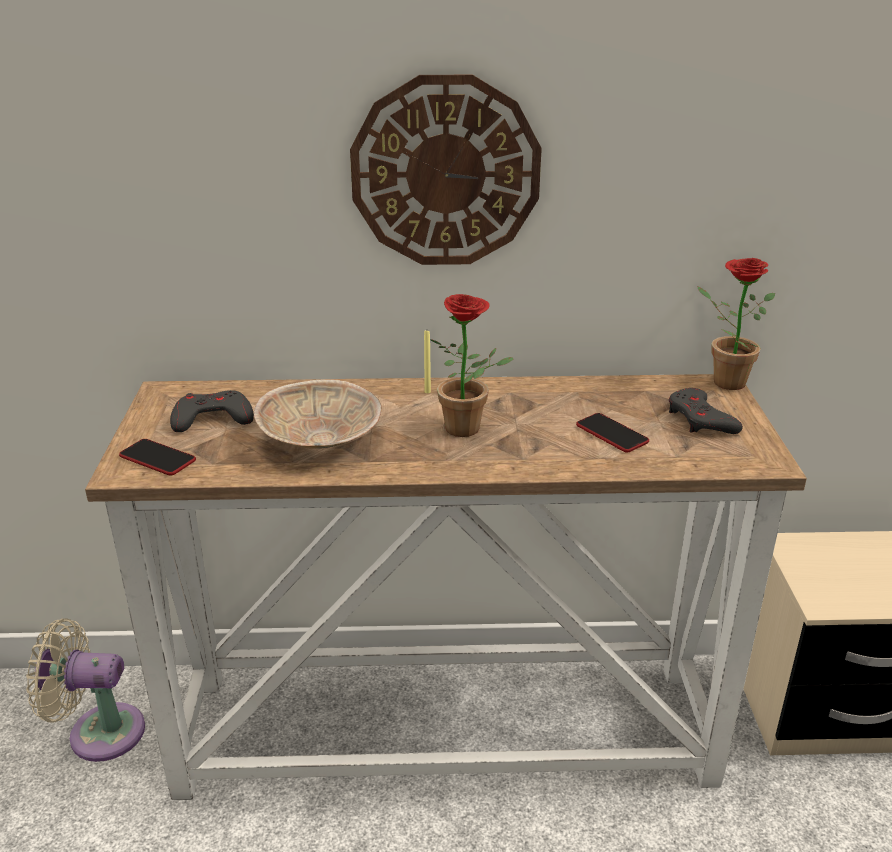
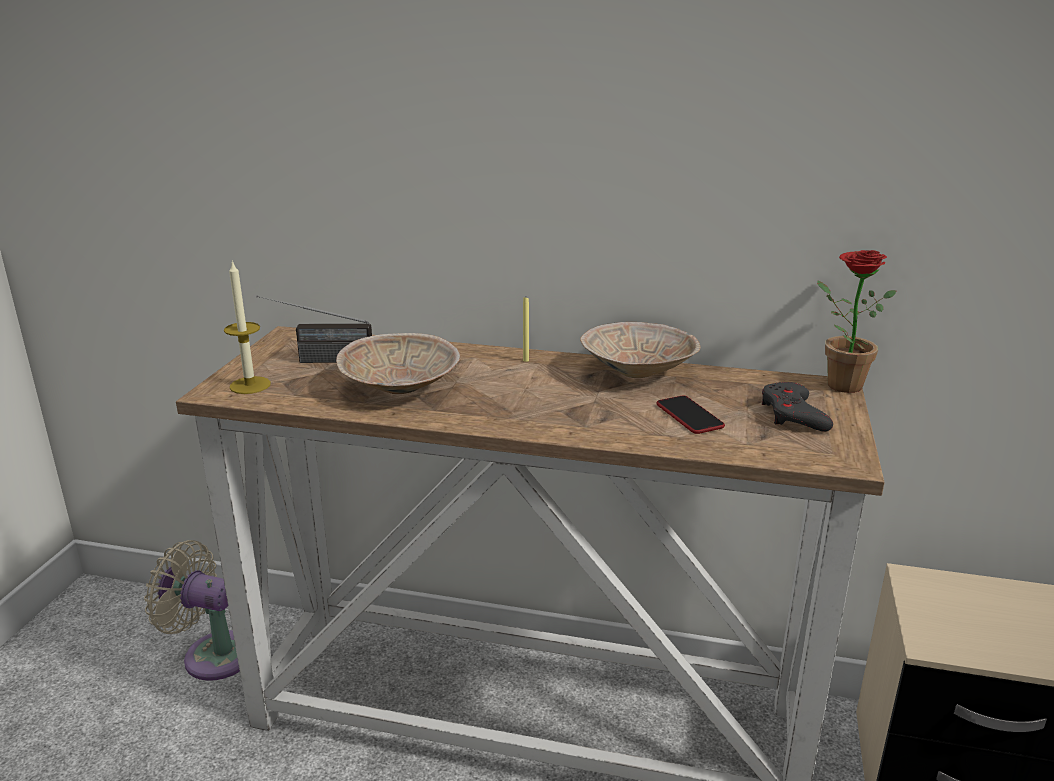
camera: 15 degrees right, 5 degrees down
(157, 458) = (250, 385): phone -> candle
(212, 418) = (317, 360): grey game controller -> radio
(445, 173) = (557, 144): wall clock -> none
(470, 429) = (547, 395): potted plant -> none
(542, 391) = (639, 372): none -> beige bowl

